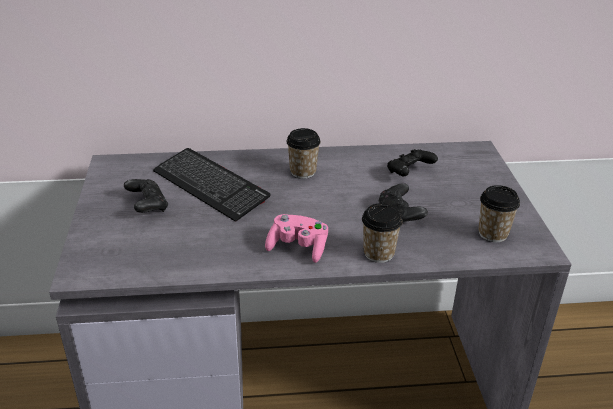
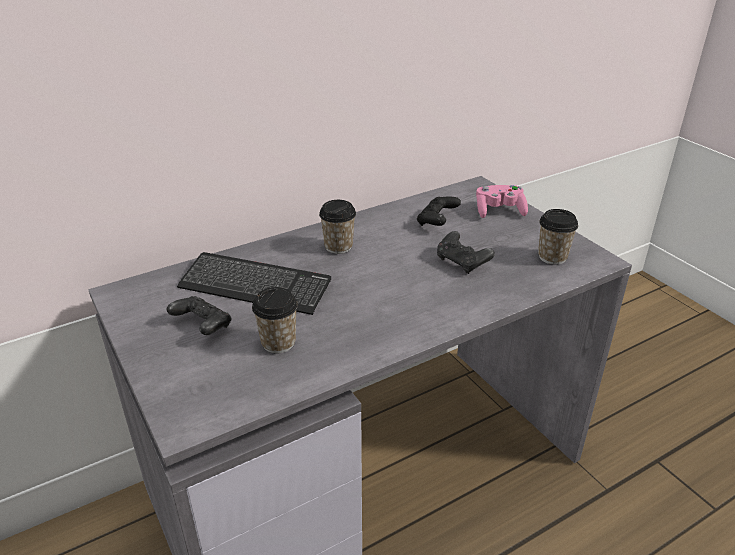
camera: 25 degrees left, 0 degrees up
(298, 248) = (396, 322): pink game controller -> pink game controller (499, 211)
(378, 253) = (474, 304): cup -> cup (278, 342)

